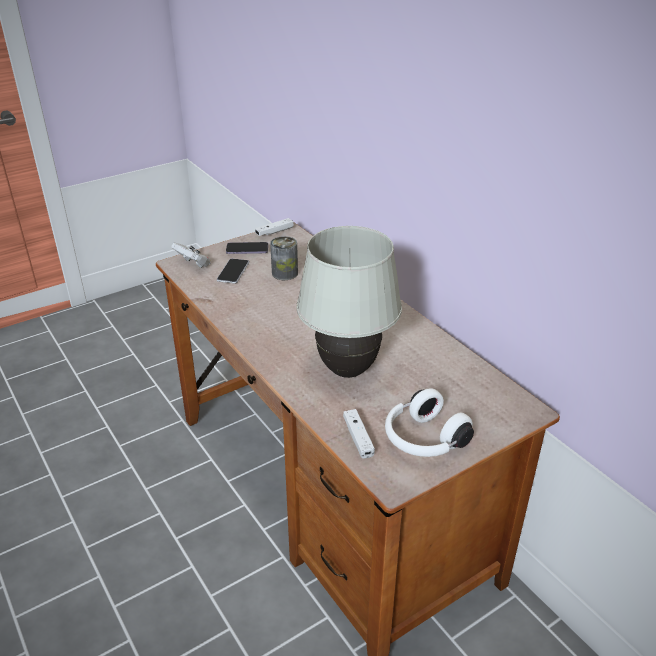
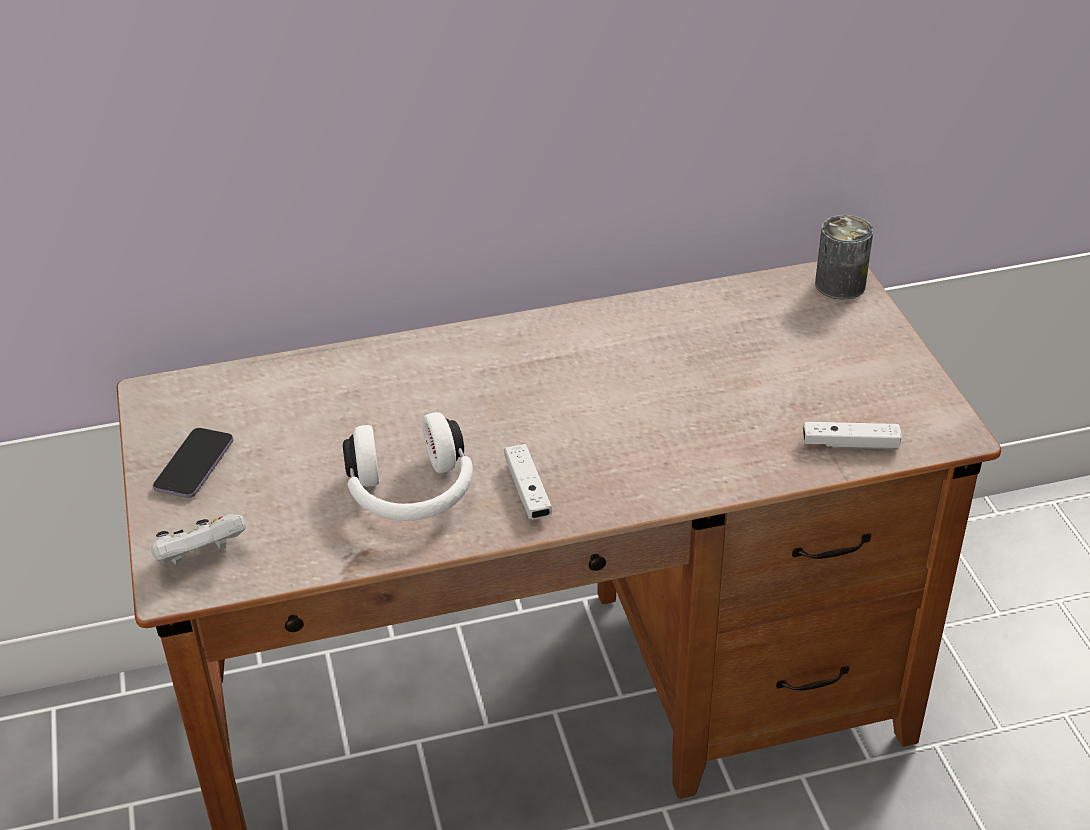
camera: 70 degrees left, 5 degrees up
(233, 272) = (274, 500): phone -> none
(274, 232) = (148, 413): white game controller -> white game controller (528, 491)
(285, 273) = (329, 430): can -> can (840, 284)
(348, 370) = (680, 417): white table lamp -> none
(423, 440) = (872, 383): white headphones -> white headphones (411, 494)

